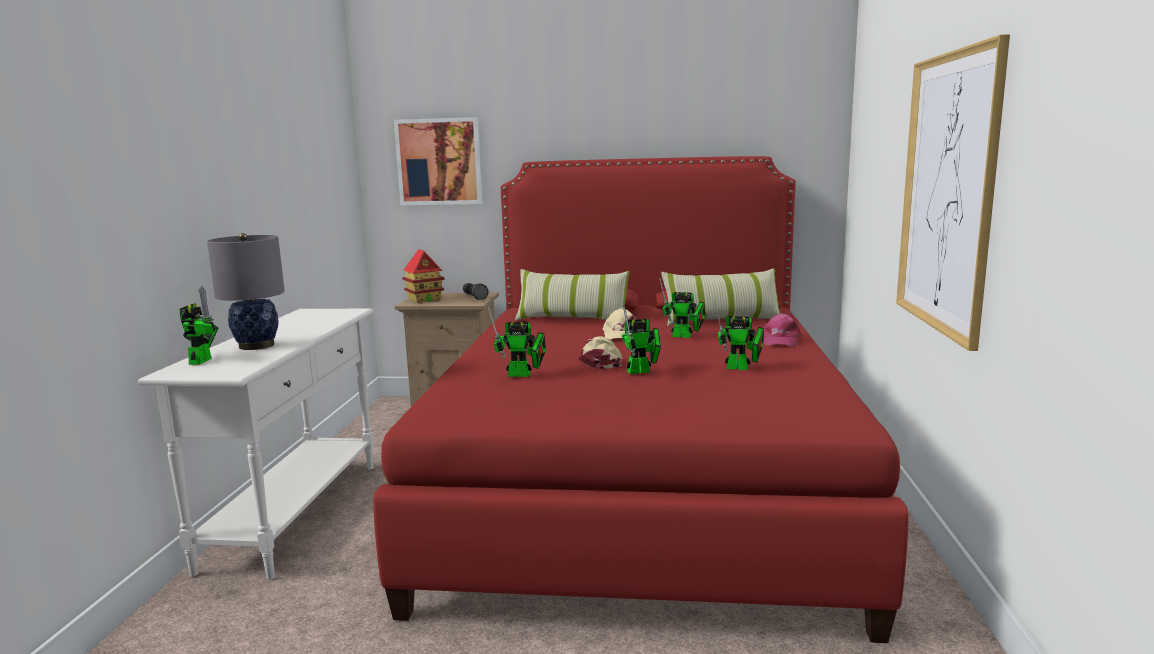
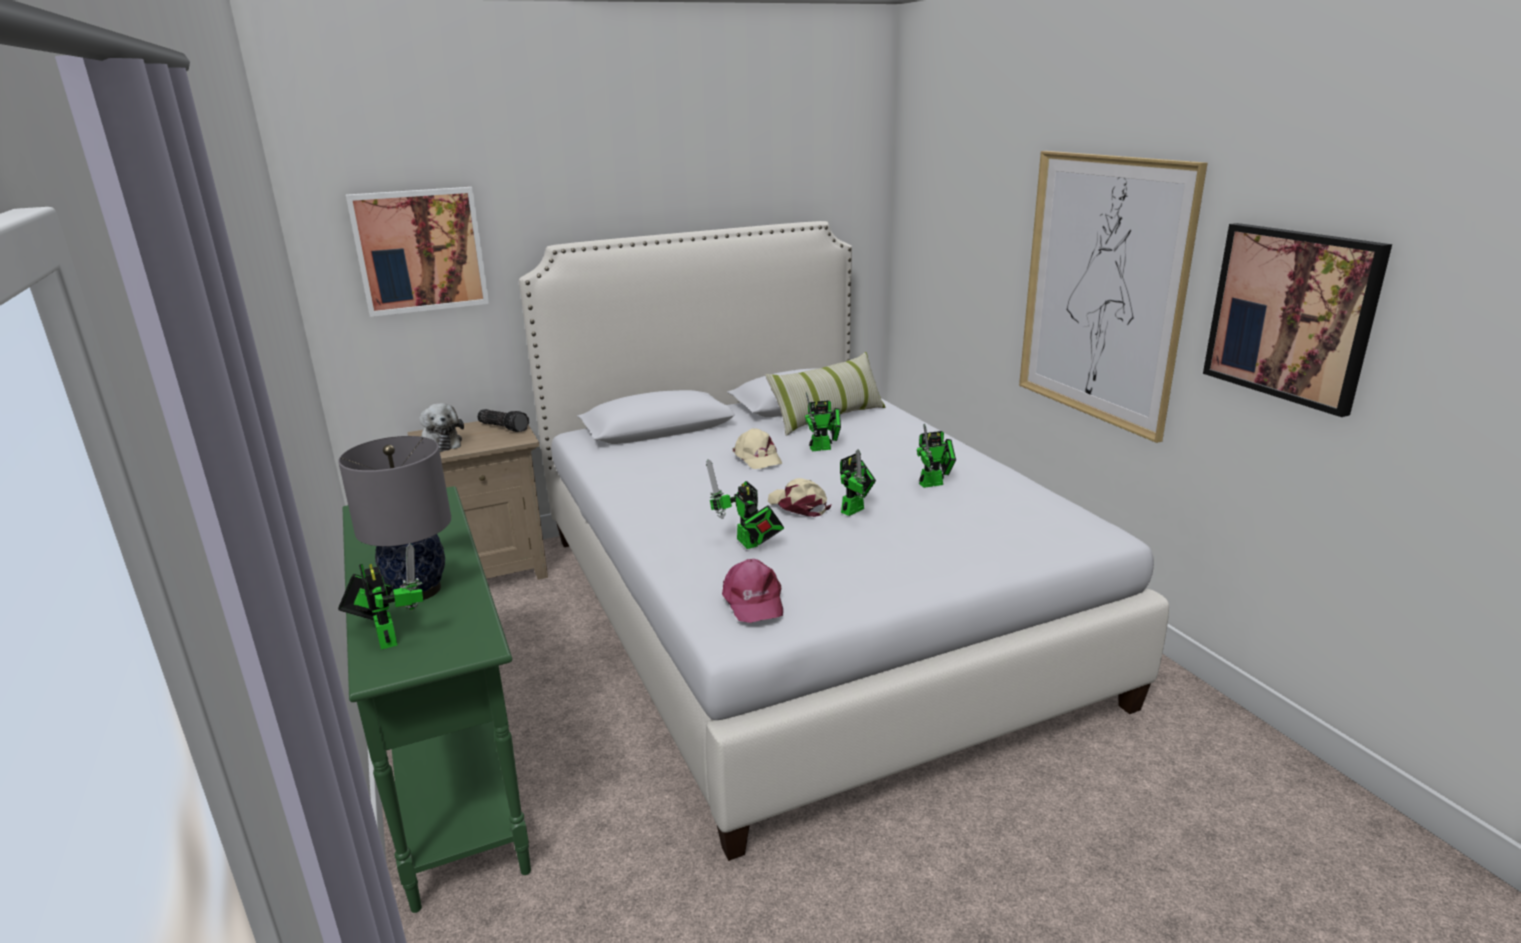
camera: 30 degrees left, 10 degrees up
(296, 513) = (453, 778): white console table -> green console table
(424, 299) = (440, 443): toy house -> plush toy
(523, 375) = (749, 544): toy robot -> toy robot turned 90 degrees clockwise
(572, 319) = (669, 443): pillow -> none
(639, 481) = (799, 611): red bed -> white bed
(780, 340) = (917, 436): pink cap -> pink cap (753, 600)
(1062, 184) = (1291, 315): none -> picture

